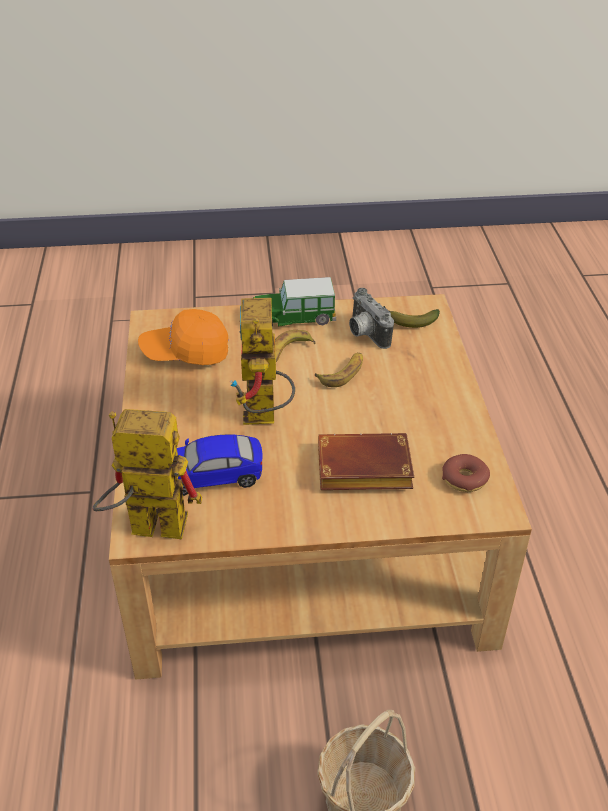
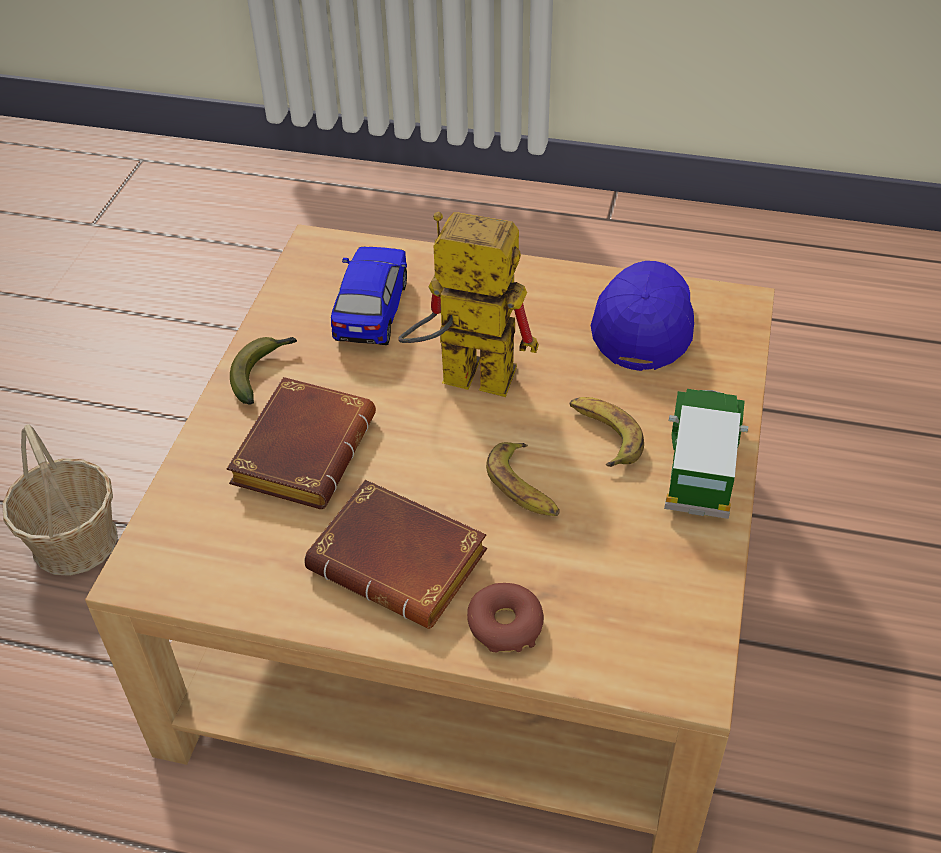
camera: 110 degrees right, 5 degrees up
(146, 528) = (323, 251): toy robot -> none
(185, 353) = (643, 326): orange cap -> blue cap
(364, 334) = (623, 548): camera -> none
(408, 320) = (646, 627): banana -> banana (263, 372)
(420, 404) = (404, 562): none -> brown book
(464, 479) = (219, 557): donut -> donut (505, 625)

